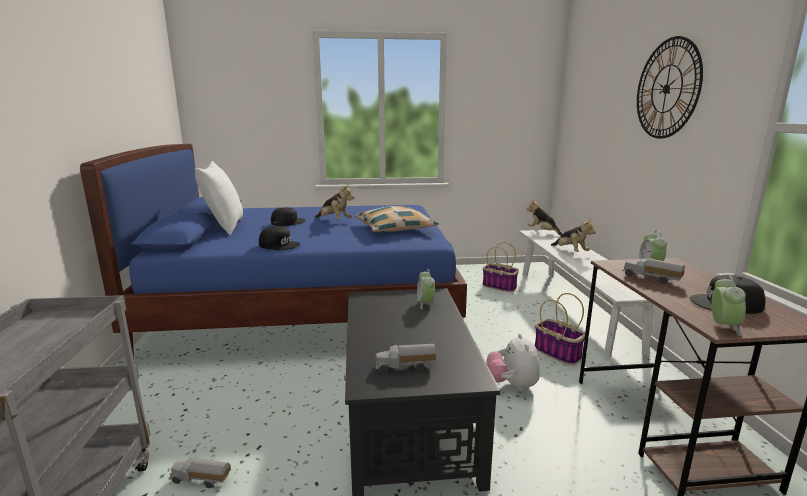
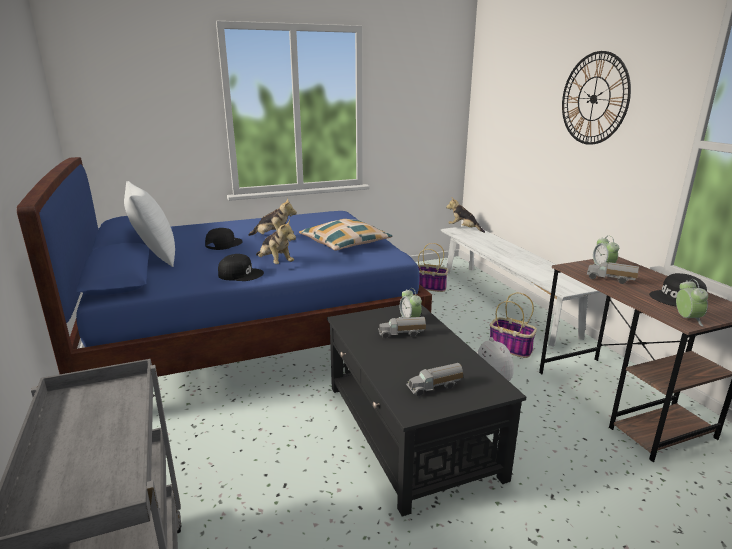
camera: 15 degrees left, 5 degrees up
(200, 480) = (246, 528): toy truck -> toy truck (401, 335)
(570, 251) = (499, 249): plush toy -> plush toy (275, 263)

